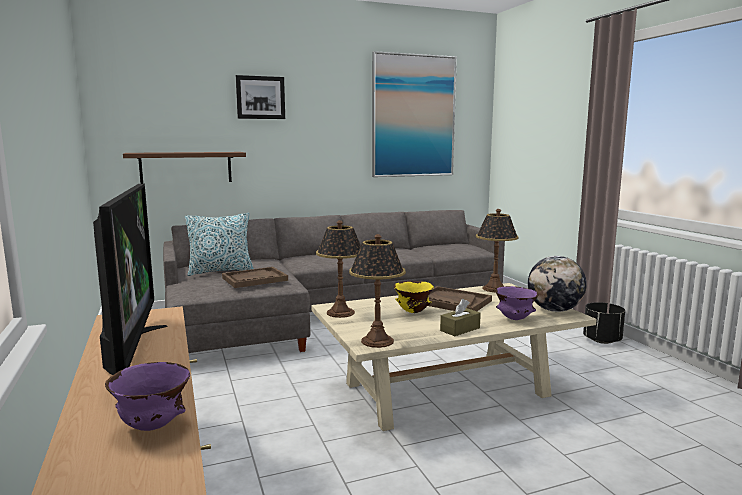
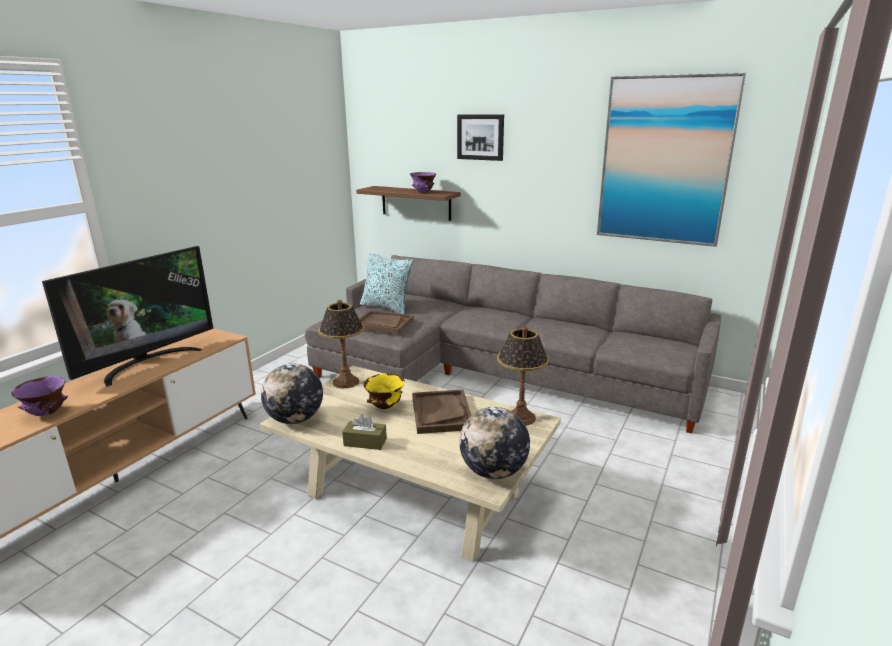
camera: 50 degrees right, 10 degrees up
(377, 341) = (295, 419): table lamp -> globe
(515, 319) = (431, 459): purple bowl -> purple bowl (423, 192)
(602, 341) = (694, 552): black planter -> none

